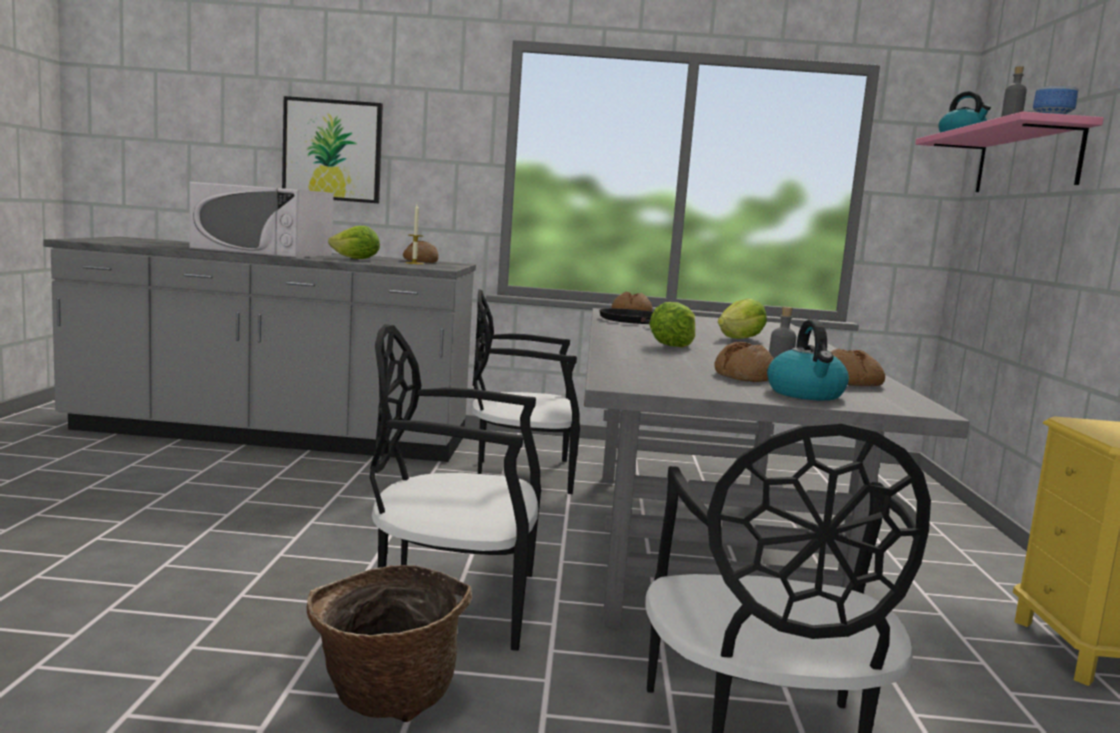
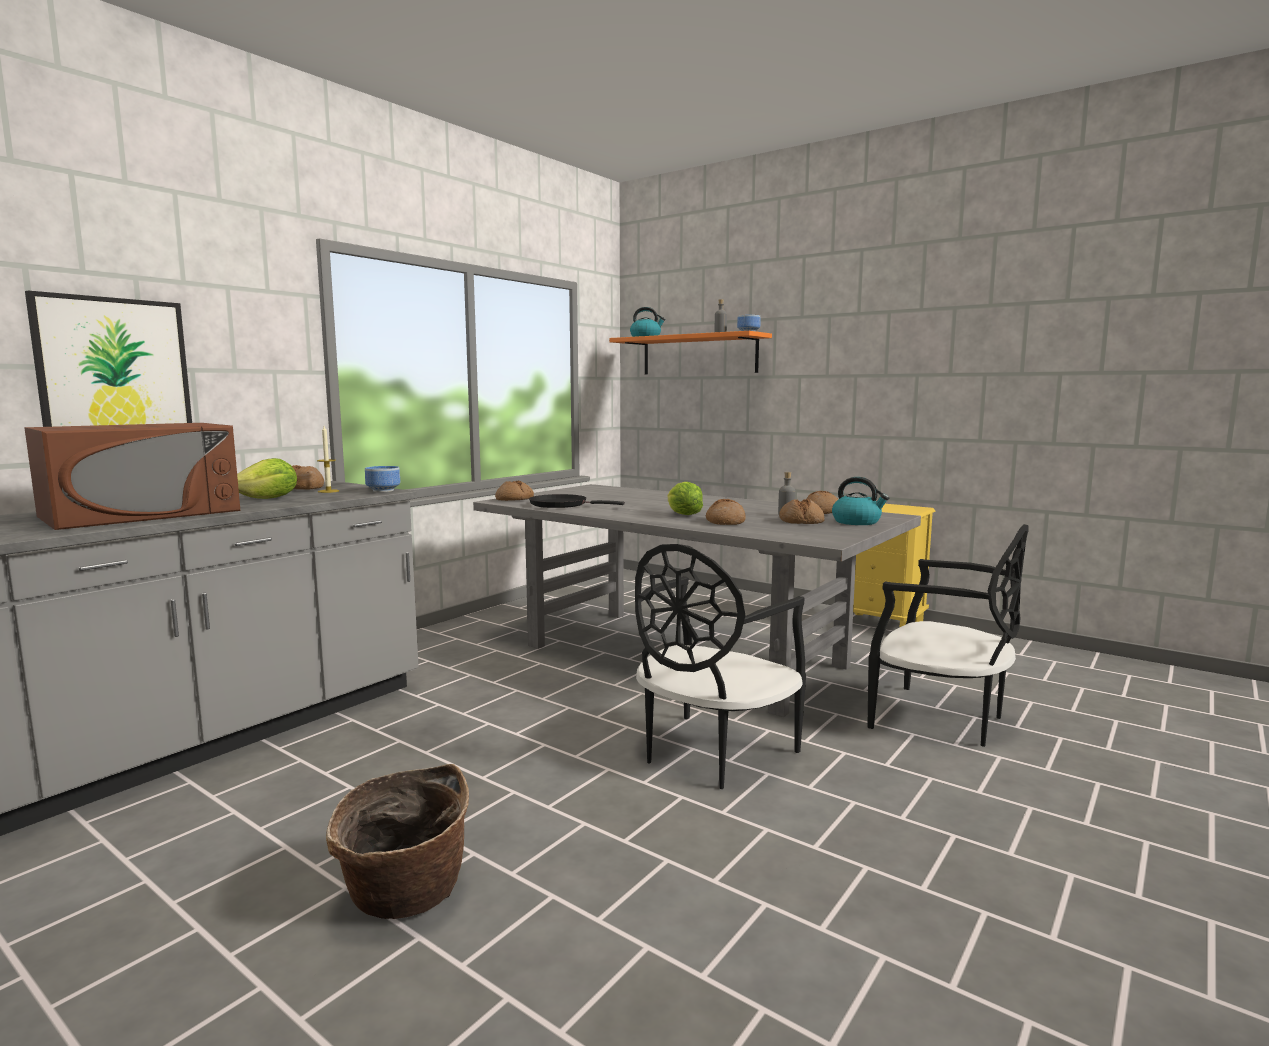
camera: 55 degrees left, 0 degrees up
(263, 252) = (141, 513): white microwave -> brown microwave
(384, 697) = (842, 811): basket -> basket (404, 897)
(440, 268) = (385, 490): none -> bowl
(522, 473) = (479, 667): black chair -> none
(664, 356) = (725, 522): none -> bread
(740, 339) = (658, 501): lettuce -> none
(1026, 160) = (699, 355): pink shelf -> orange shelf

